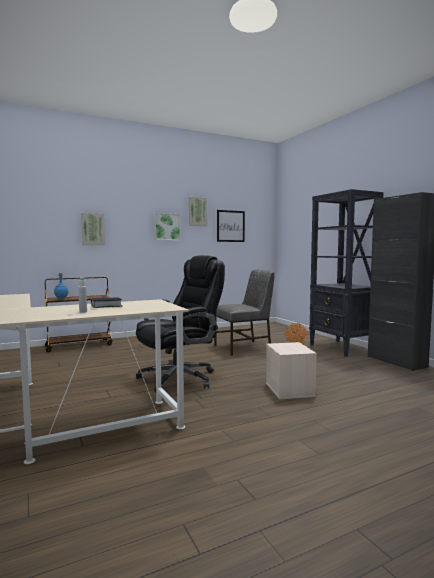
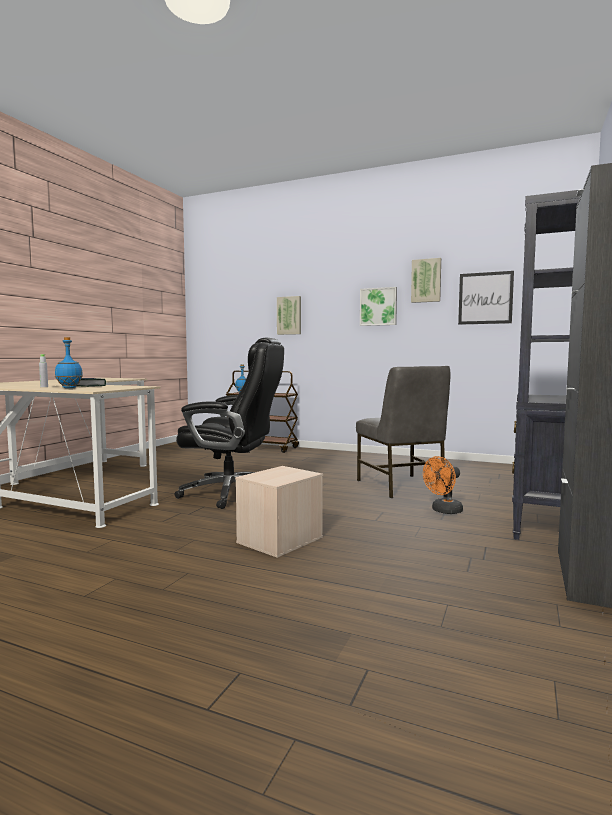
camera: 50 degrees right, 0 degrees up
(122, 309) = (69, 388): none -> blue bottle
(243, 347) = (401, 486): grey chair -> grey chair turned 45 degrees clockwise

